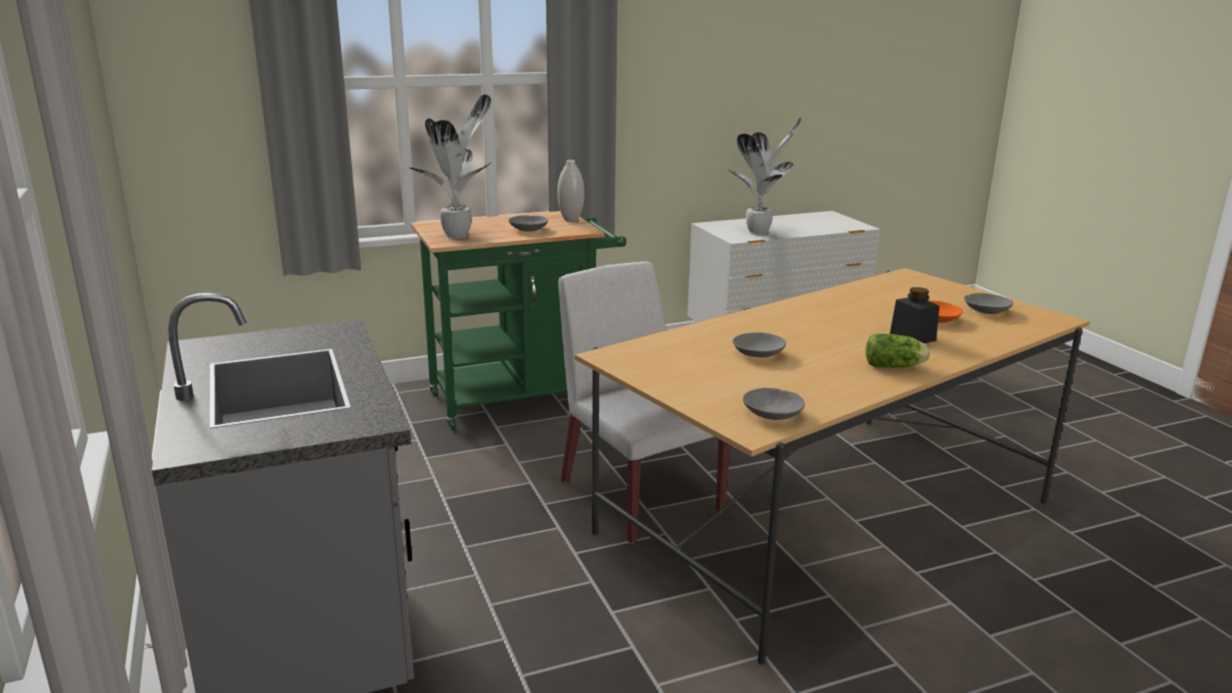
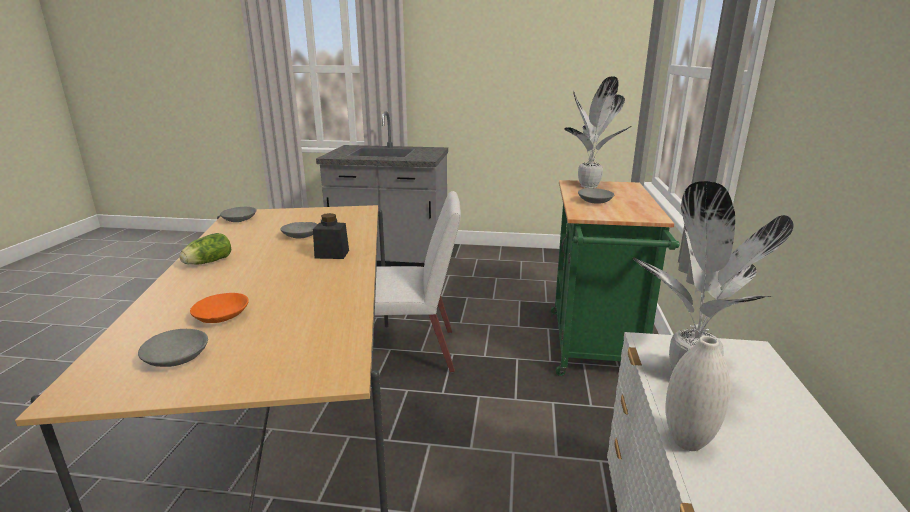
camera: 120 degrees right, 0 degrees up
(570, 219) = (626, 216): white vase -> white vase (687, 442)
(912, 337) = (222, 288): black jar -> black jar (332, 254)

